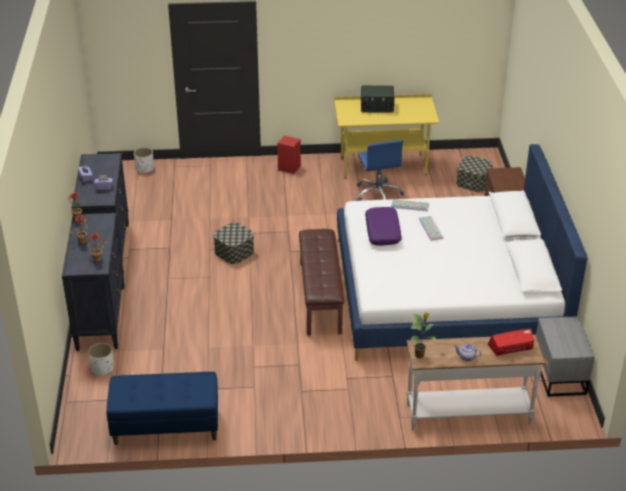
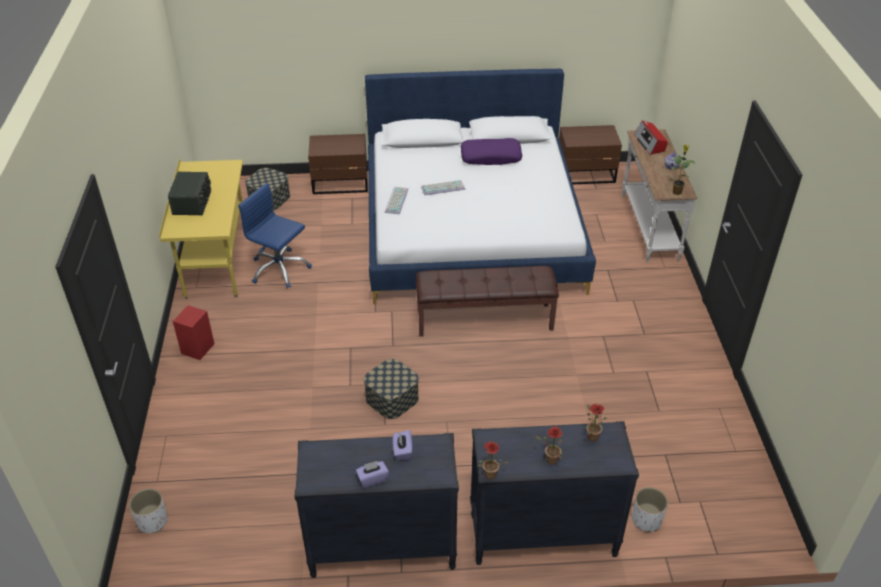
camera: 90 degrees left, 5 degrees up
(165, 427) = (731, 445): blue bench -> none
(378, 194) = (279, 269): blue office chair -> blue office chair turned 135 degrees counterclockwise
(383, 231) = (447, 221): purple pillow -> purple pillow (491, 157)
(558, 375) = (586, 174): grey nightstand -> brown nightstand

